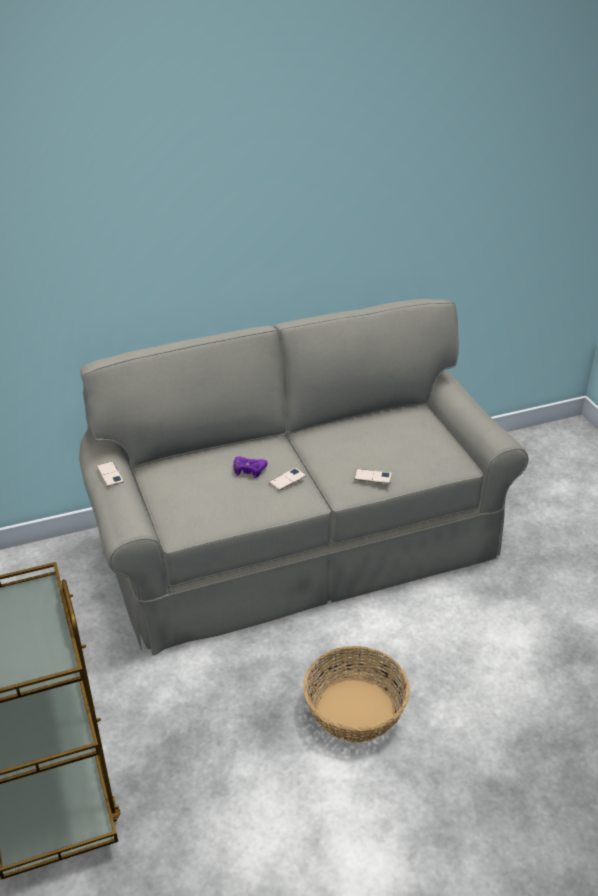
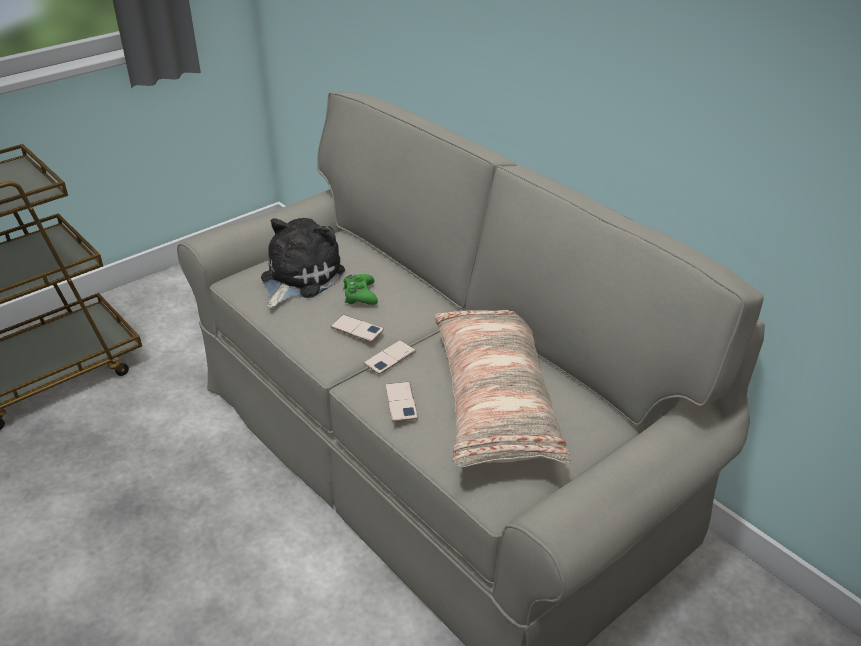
camera: 70 degrees right, 0 degrees up
(110, 474) = (292, 205): phone -> phone (390, 357)
(205, 495) = (298, 278): none -> plush toy
(249, 470) = (360, 295): purple game controller -> green game controller
(355, 709) = (157, 583): basket -> none
(388, 442) = (493, 400): none -> pillow

